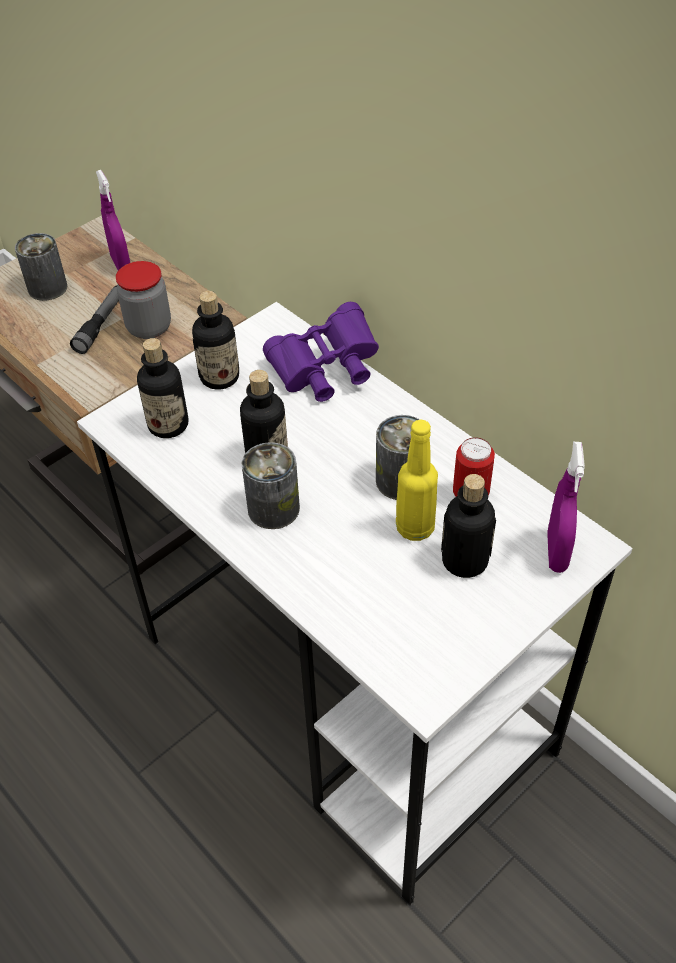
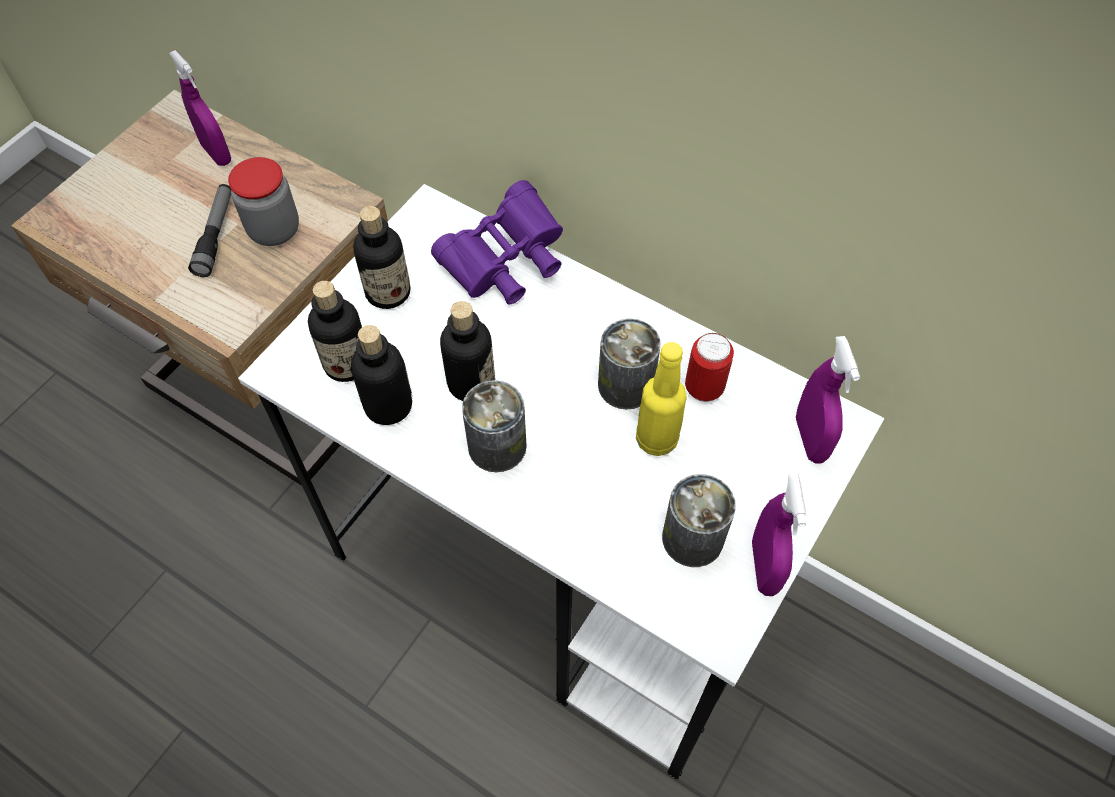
camera: 15 degrees left, 10 degrees up
(47, 288) = (136, 197): can -> can (692, 538)
(464, 561) = (719, 468): bottle -> bottle (388, 405)
(482, 648) = (764, 567): none -> purple spray bottle

